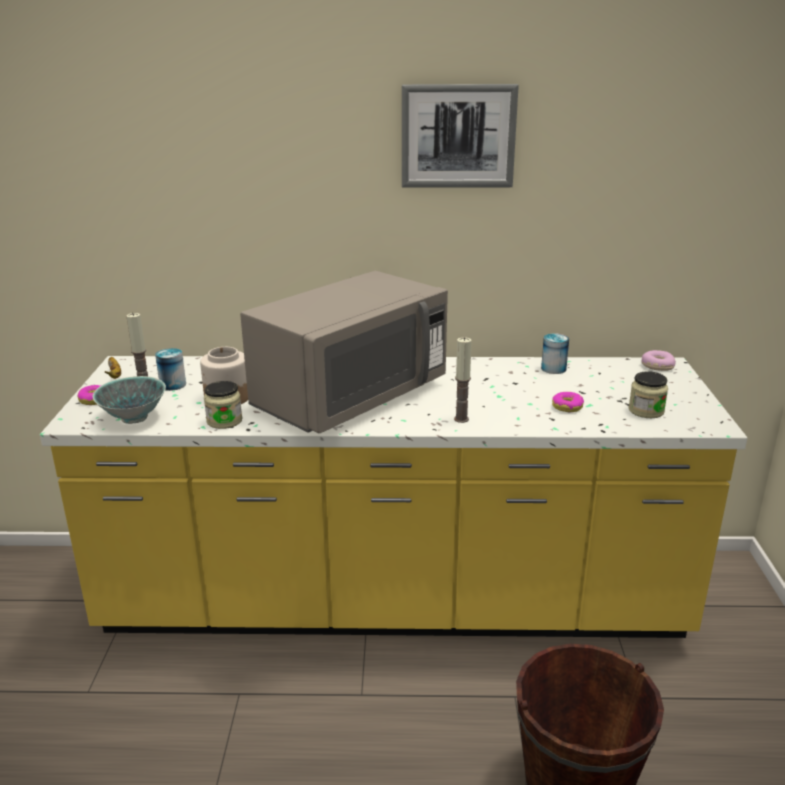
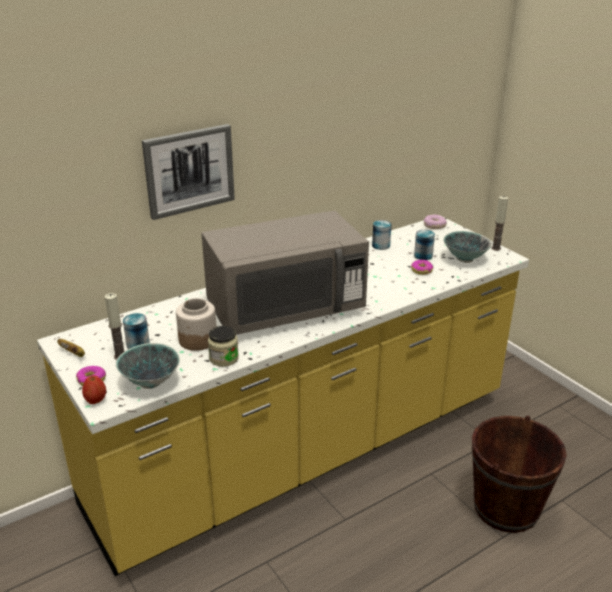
camera: 35 degrees left, 5 degrees up
(72, 416) = (95, 400): none -> apple
(350, 397) = (285, 309): grey microwave -> grey microwave turned 60 degrees clockwise
(458, 136) = (303, 90): picture -> picture (189, 170)
(461, 419) = (374, 300): candle -> candle (496, 248)
(593, 392) = (423, 256): none -> can
(646, 411) = (464, 259): jar -> bowl

